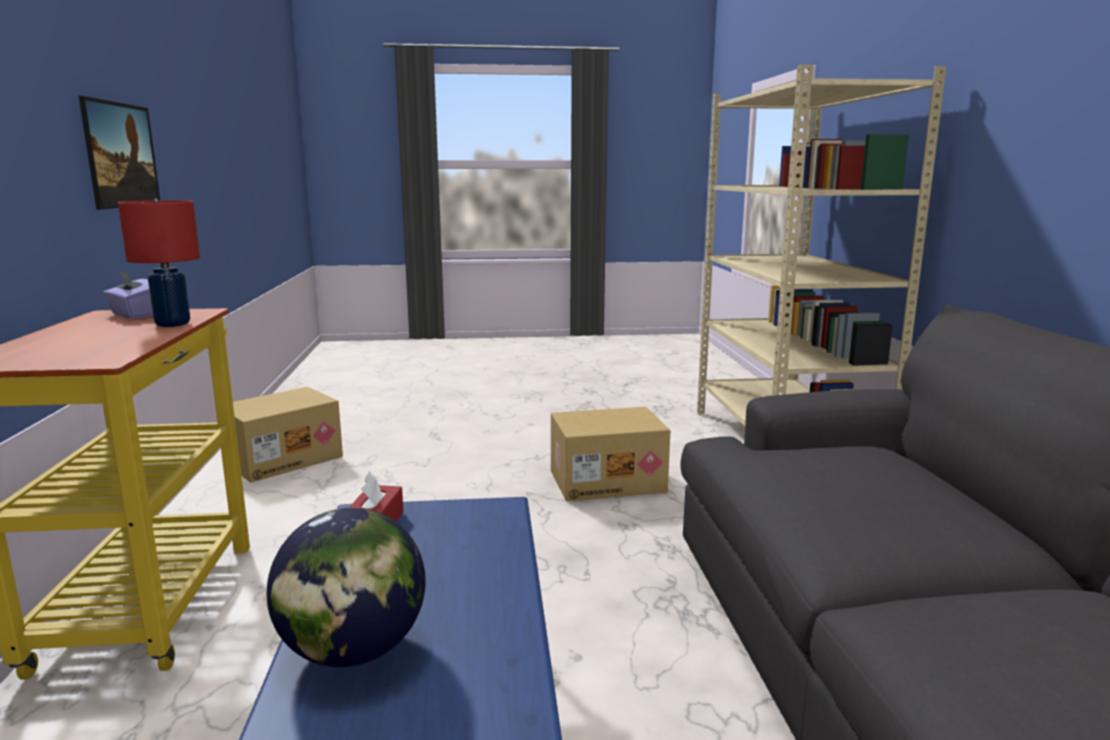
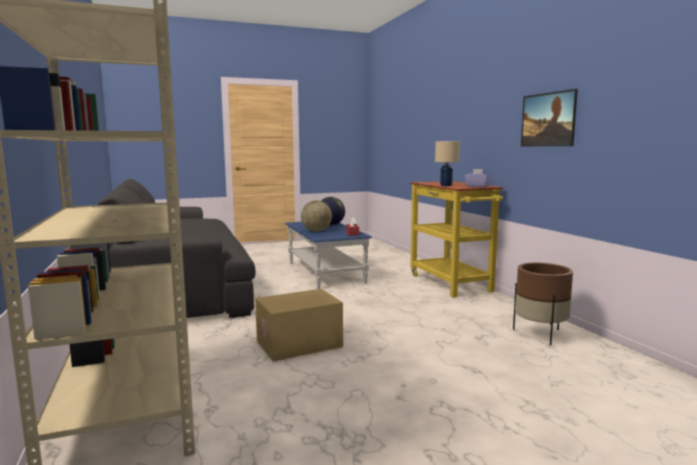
camera: 165 degrees right, 5 degrees down
(173, 324) = (446, 185): red table lamp -> beige table lamp
(283, 459) = (540, 334): cardboard box -> brown planter
(474, 571) = (316, 231): none -> globe

